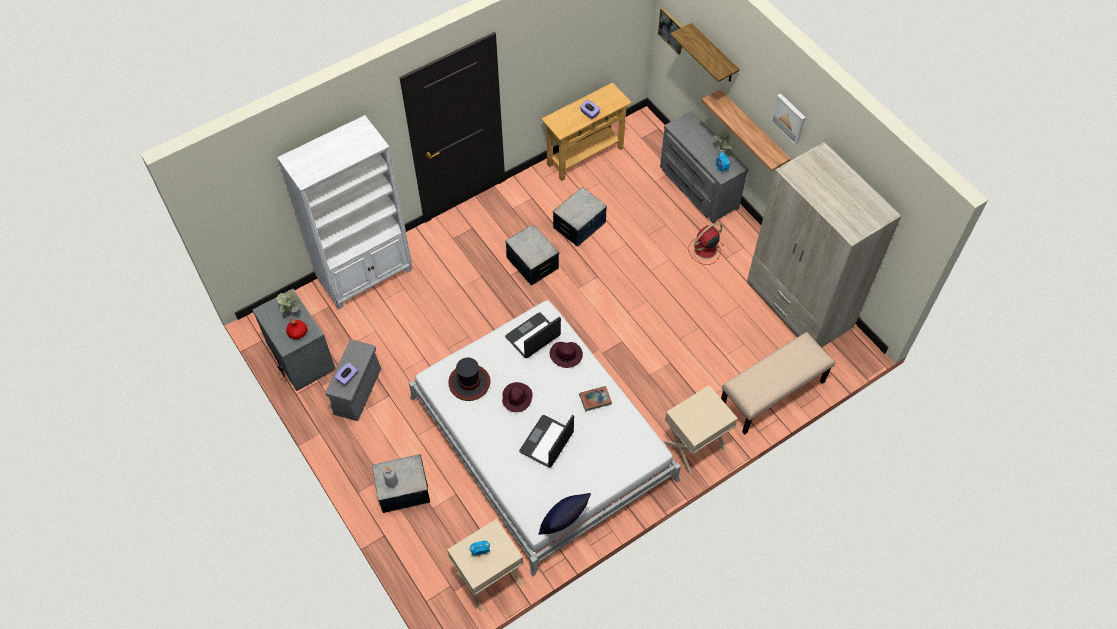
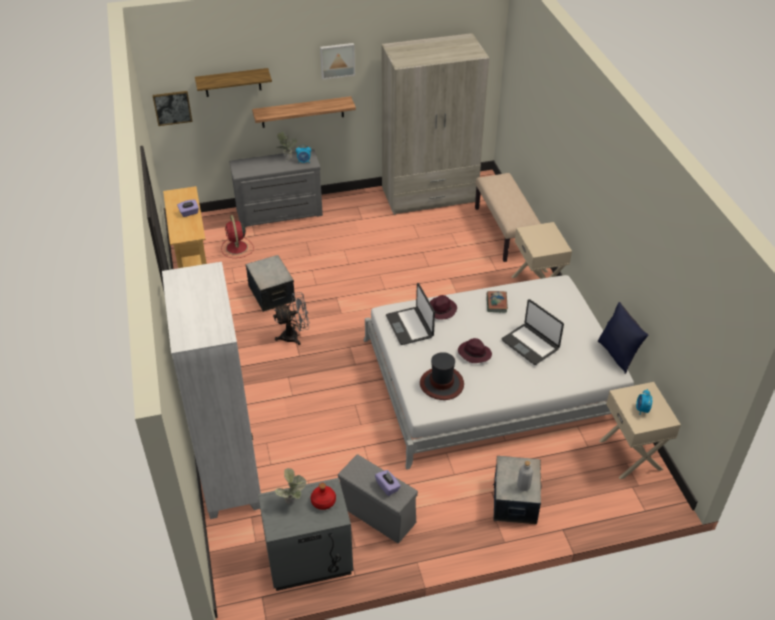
camera: 70 degrees left, 15 degrees down
(532, 263) = (294, 336): storage box -> grey fan
(704, 250) = (346, 227): red fan -> red fan (237, 248)

